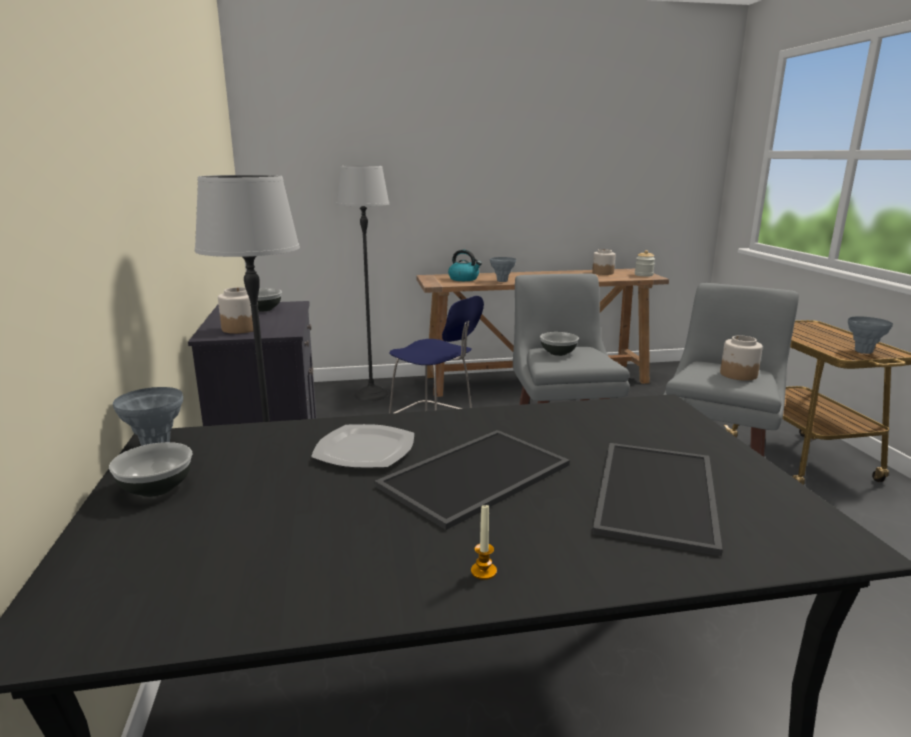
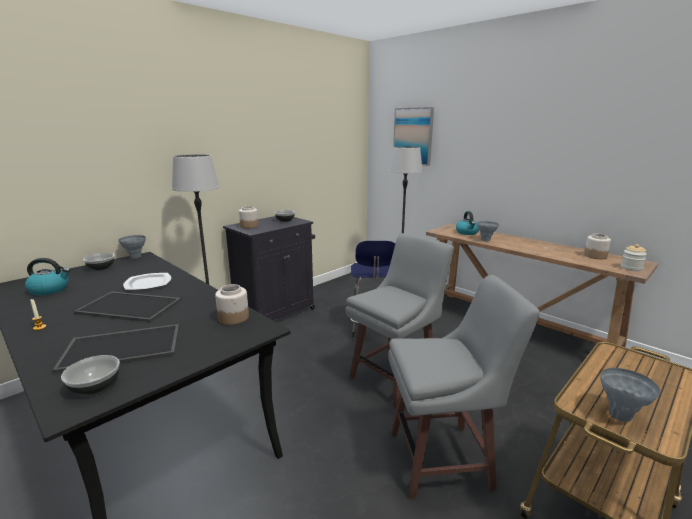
camera: 55 degrees right, 0 degrees up
(221, 558) = (50, 289): none -> kettle
(334, 151) = (413, 136): none -> picture
(558, 353) = (388, 293): bowl -> bowl (94, 387)
(738, 374) = (441, 360): jar -> jar (234, 317)

